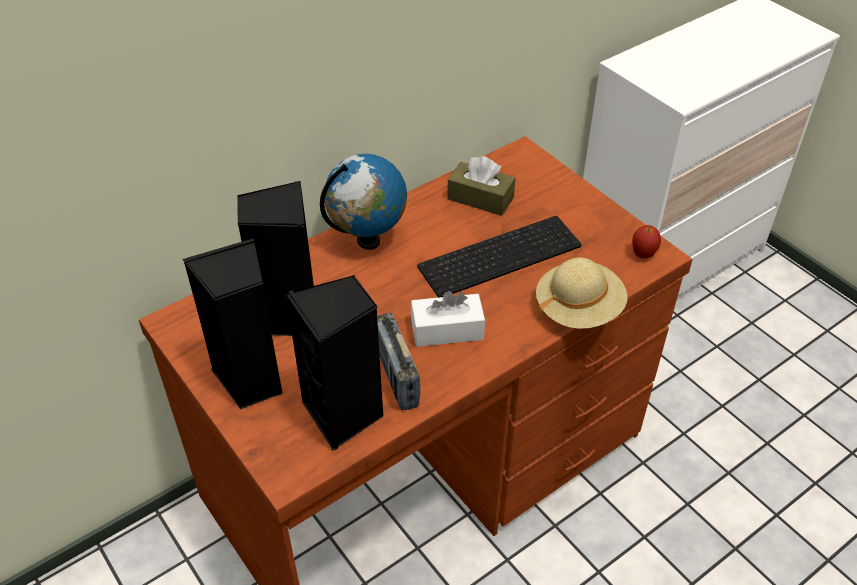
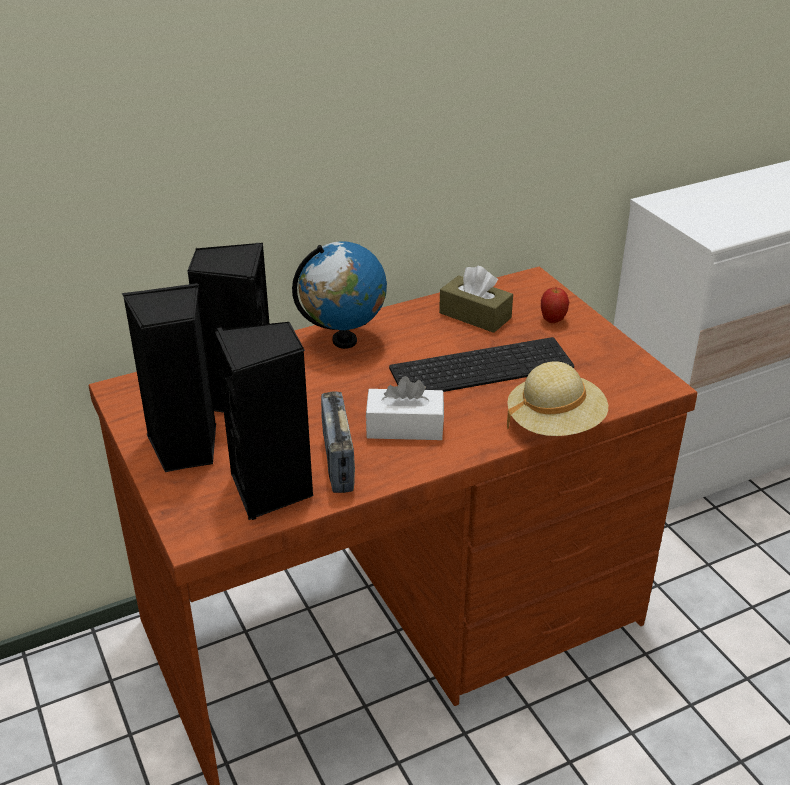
camera: 10 degrees right, 10 degrees down
(643, 255) = (641, 382): apple -> apple (552, 320)

